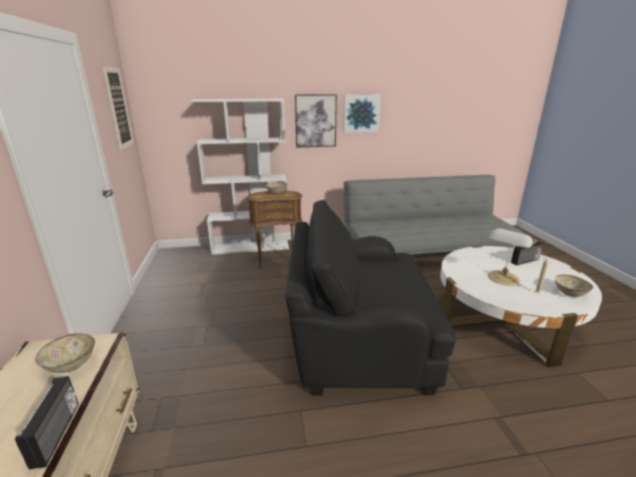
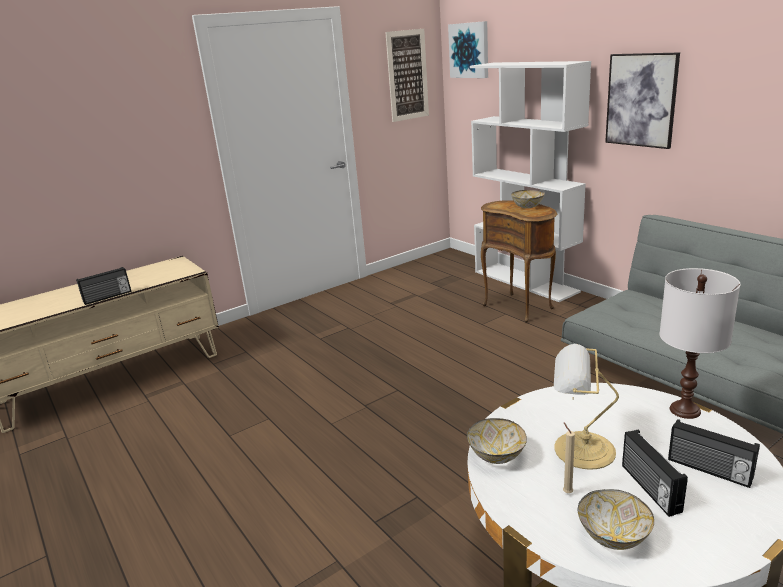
camera: 65 degrees right, 0 degrees up
(71, 365) = (165, 275): bowl -> bowl (497, 456)
(357, 341) = (401, 417): black armchair -> none
(361, 113) = (726, 89): picture -> picture (469, 50)
(479, 249) = (684, 410): none -> white table lamp
(536, 275) = (649, 488): none -> radio

